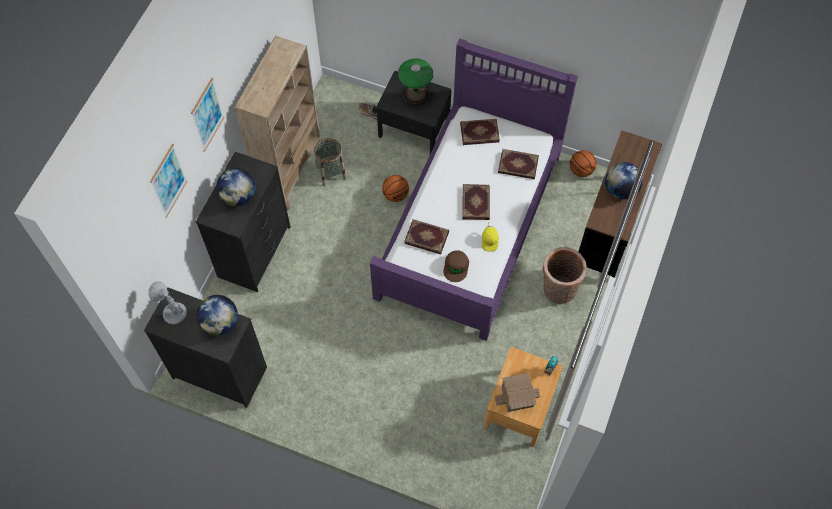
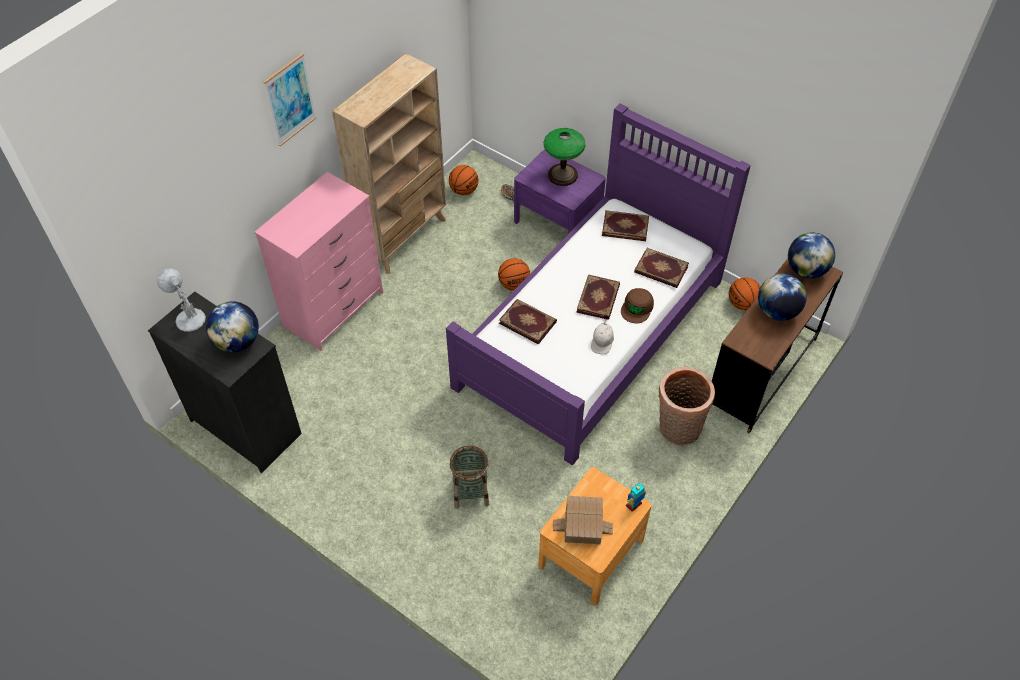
camera: 15 degrees right, 10 degrees down
(168, 181) = (217, 154): picture -> none
(238, 196) = (313, 216): globe -> globe (806, 270)
(255, 252) = (334, 309): black dresser -> pink dresser
(327, 116) = (464, 190): none -> basketball
(331, 172) = (448, 247): basket -> basket (470, 492)
(414, 127) = (557, 221): black nightstand -> purple nightstand
(456, 267) = (552, 362): brown cap -> brown cap (637, 308)
(490, 241) = (602, 342): yellow cap -> white cap

